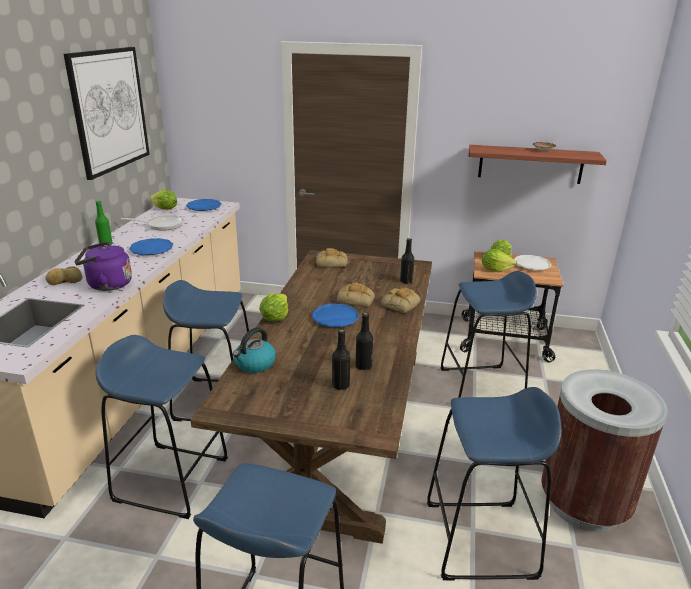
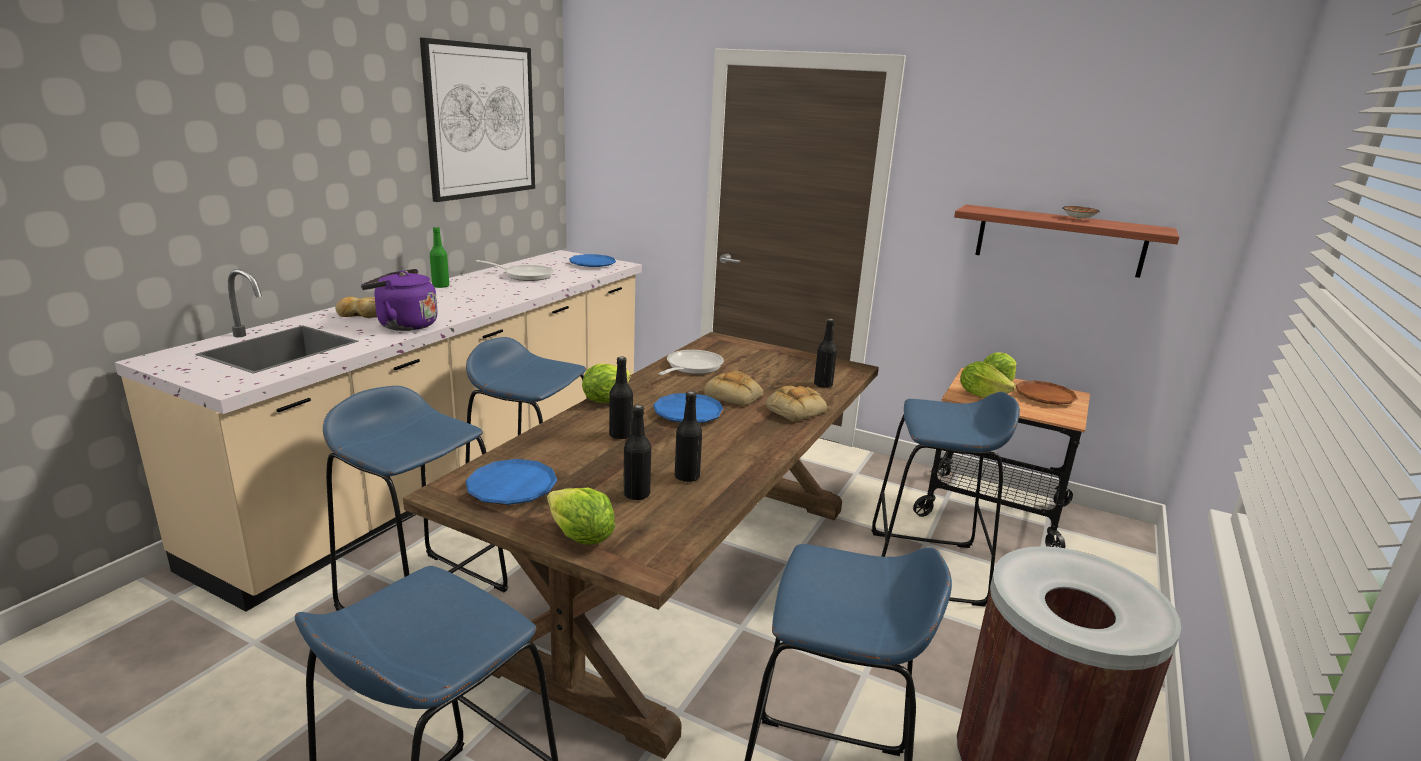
camera: 15 degrees right, 5 degrees down
(151, 250) = (490, 298): blue plate -> blue plate (512, 488)
(165, 209) = (543, 260): lettuce -> lettuce (580, 537)
(254, 364) = (537, 448): kettle -> none
(303, 343) = (620, 435): none -> black bottle
(315, 282) = (691, 367): none -> frying pan
(332, 262) = (730, 349): bread -> none
(531, 265) = (1044, 397): white plate -> brown plate

